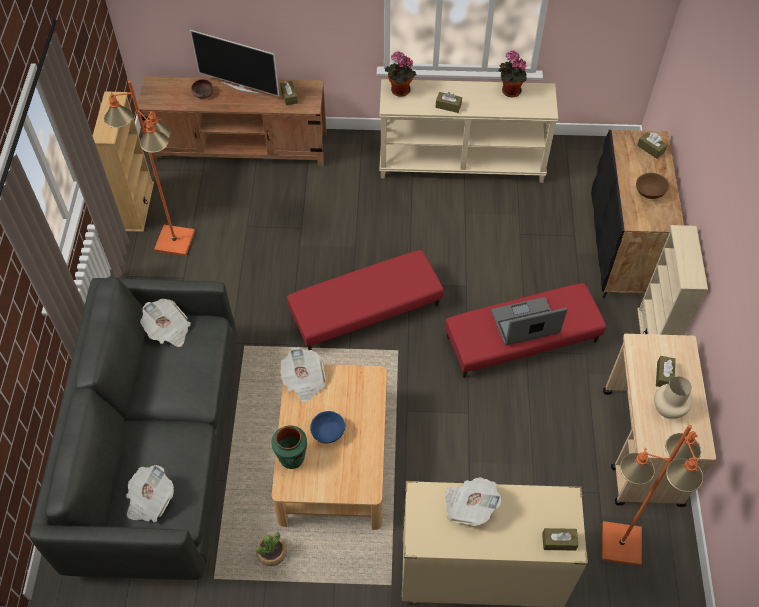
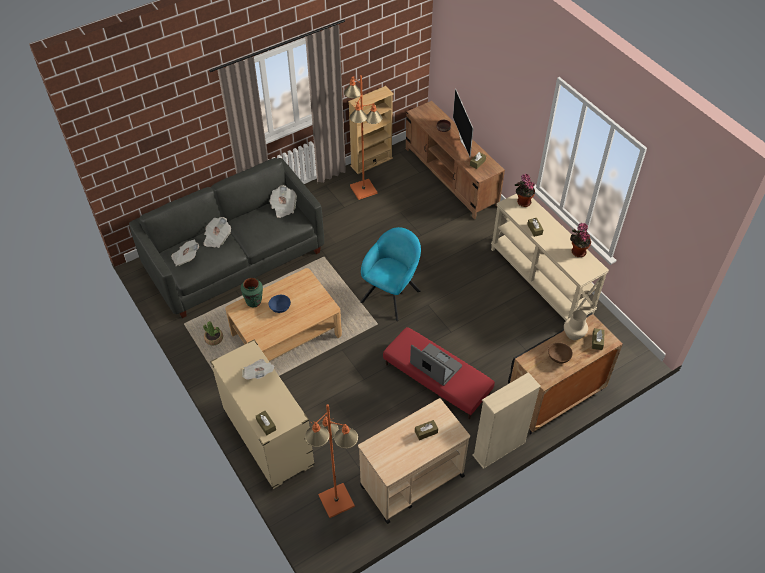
camera: 55 degrees right, 5 degrees down
(304, 381) = (303, 280): newspaper -> newspaper (217, 238)
(365, 309) = (392, 294): red ottoman -> turquoise armchair
(667, 409) = (402, 445): beige vase -> beige vase (573, 334)

